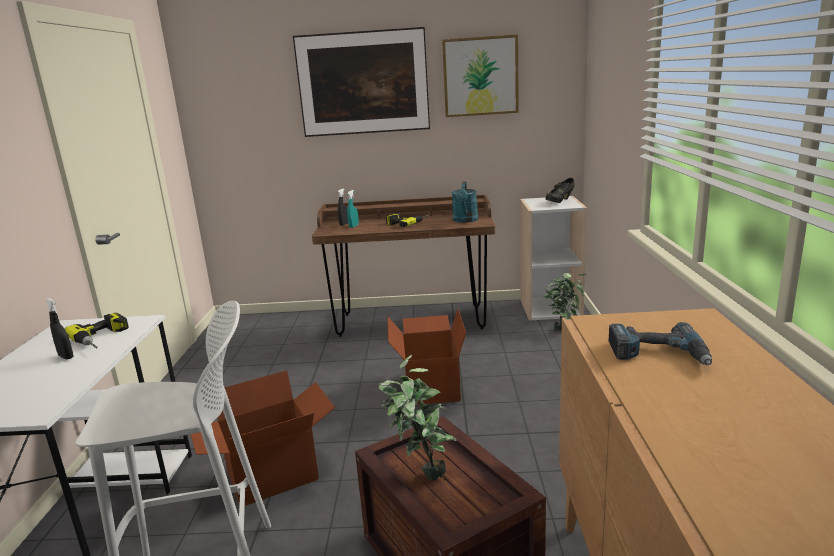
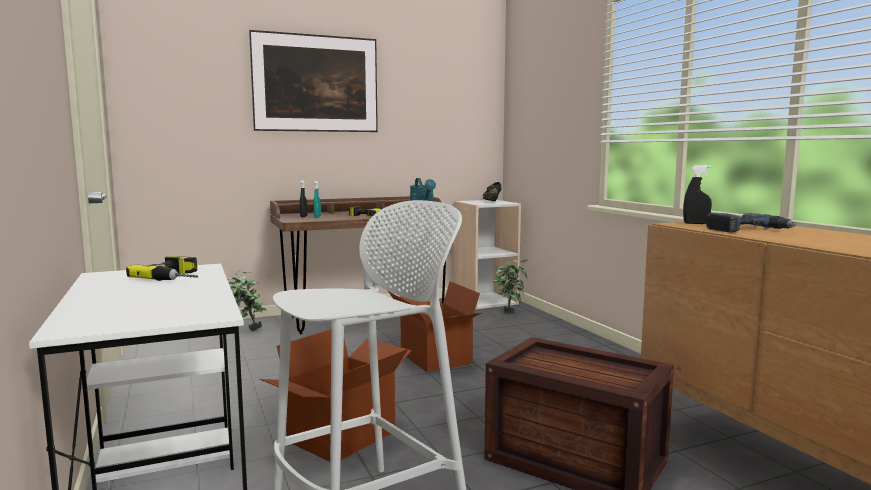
camera: 25 degrees left, 10 degrees down
(66, 357) = (158, 288): black spray bottle -> black spray bottle (696, 223)
(421, 473) = (558, 368): potted plant -> potted plant (247, 330)
(480, 76) = (421, 89): picture -> none

